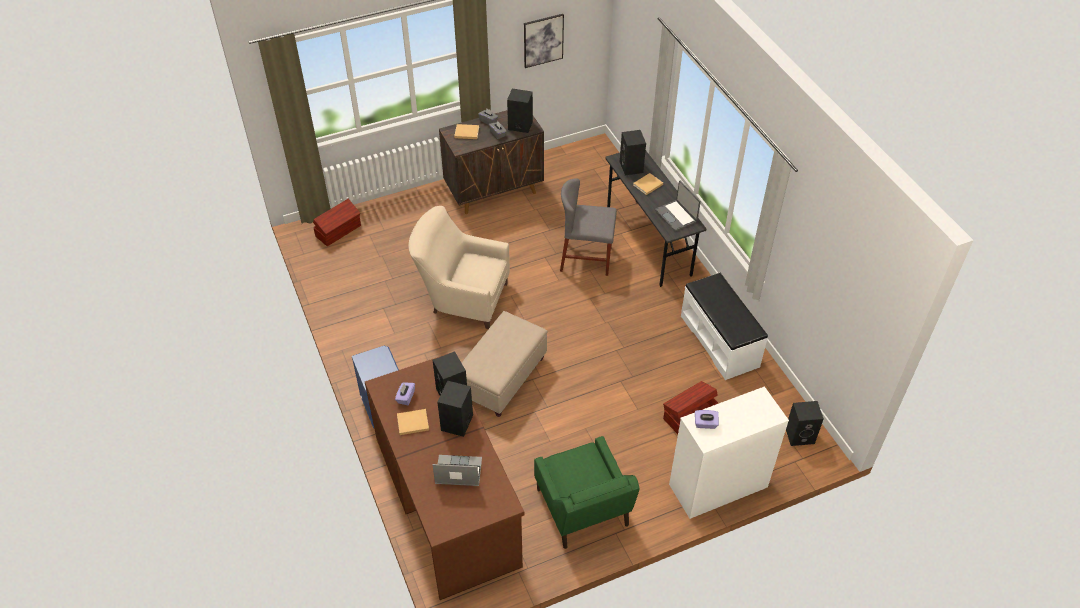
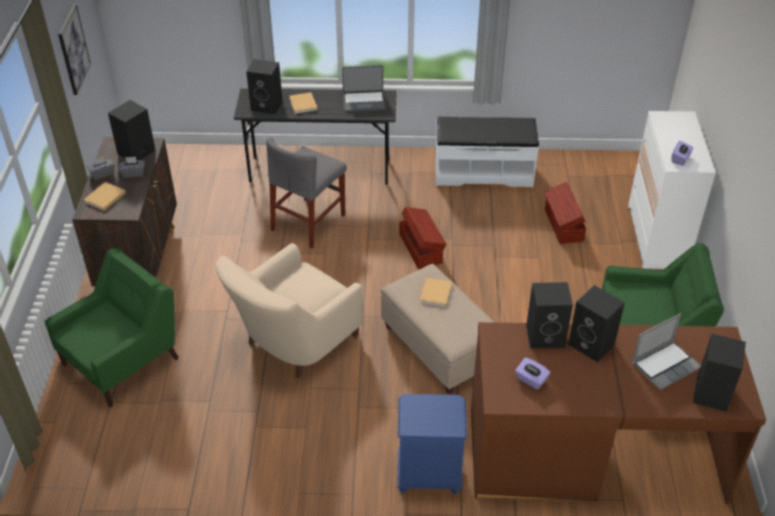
camera: 65 degrees left, 5 degrees down
(339, 231) = (75, 434): brown storage box -> brown storage box (421, 248)
(404, 224) = (123, 360): none -> green armchair
(412, 423) = (574, 385): beige book -> beige book (435, 294)
(458, 472) = (665, 365): laptop -> laptop turned 150 degrees counterclockwise
(800, 435) = (620, 167): black speaker -> black speaker (710, 392)

